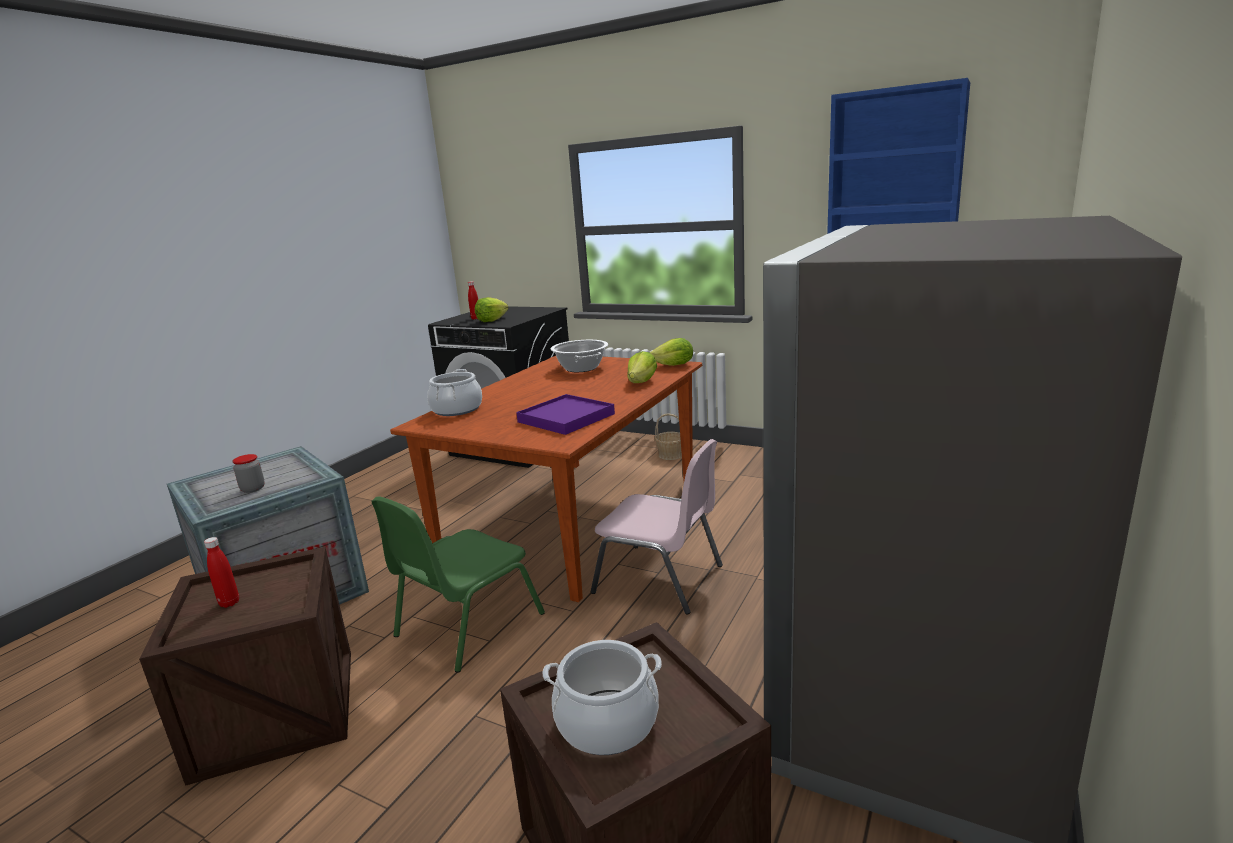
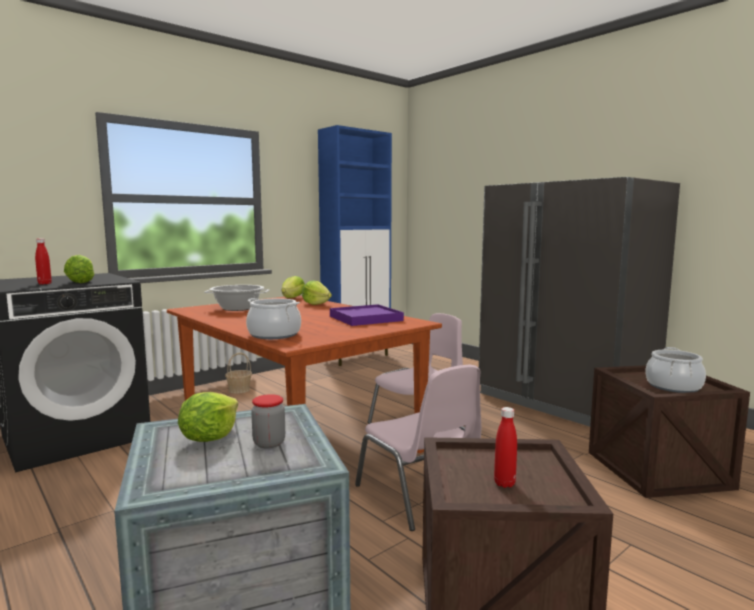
camera: 70 degrees left, 10 degrees down
(268, 471) = (209, 437): none -> lettuce
(466, 625) = (420, 495): green chair -> pink chair

